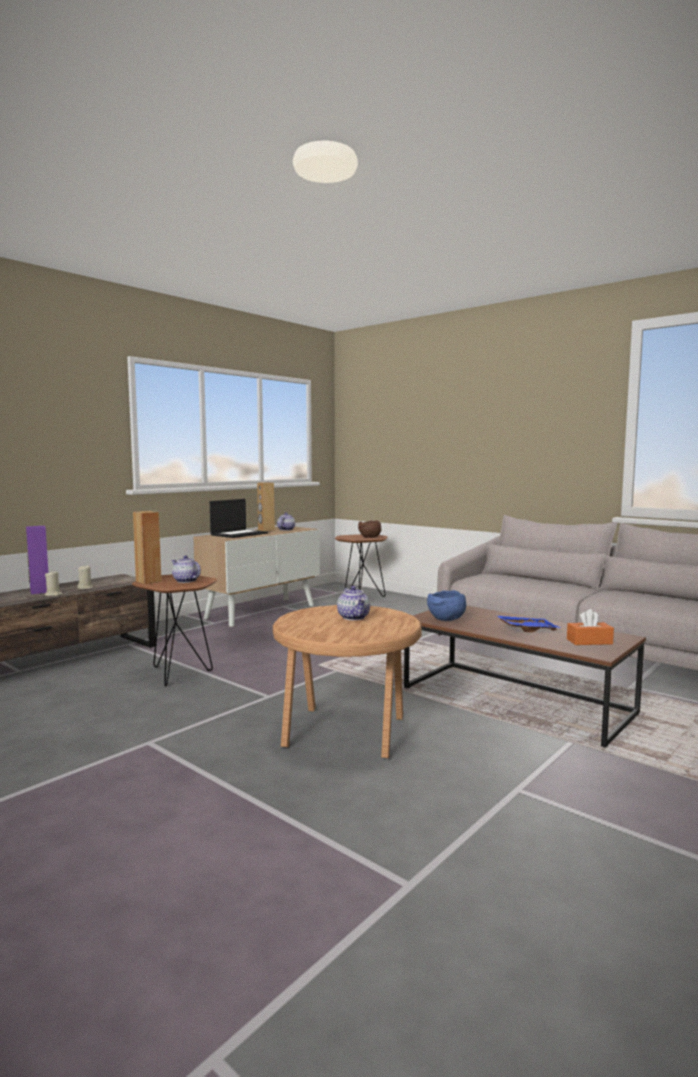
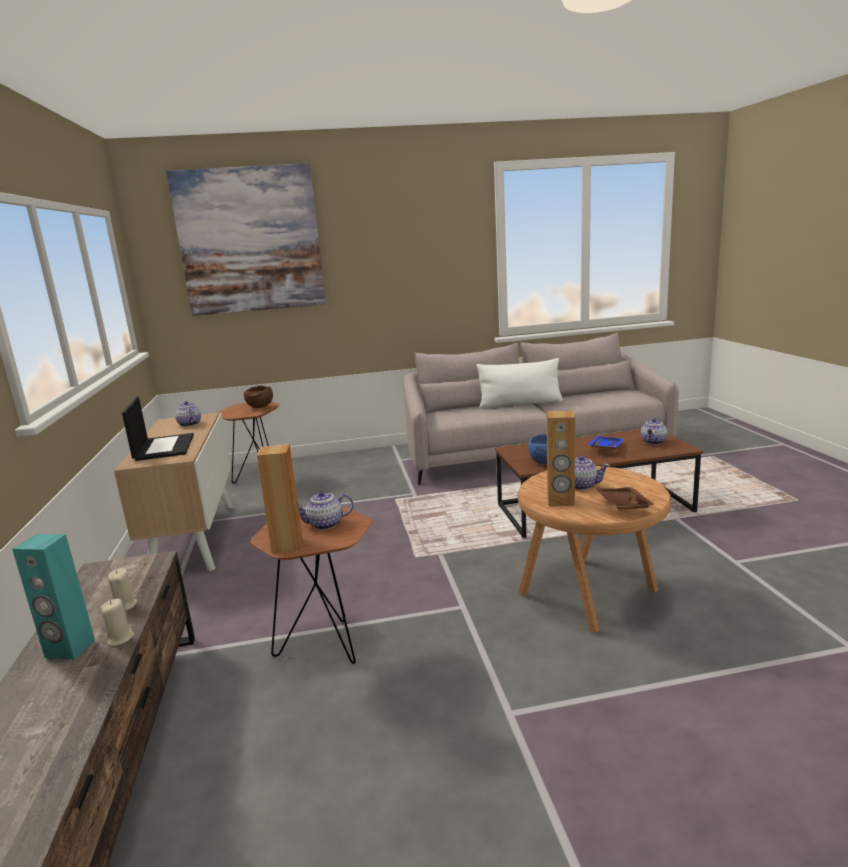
camera: 50 degrees left, 10 degrees up
(39, 591) = (69, 649): purple speaker -> turquoise speaker
(266, 530) = (170, 432): brown speaker -> brown speaker (560, 501)
(326, 632) = (622, 506): none -> brown tray
(405, 403) = (250, 240): none -> picture
(576, 587) = (520, 404): none -> white pillow
(589, 641) = (653, 442): orange tissue box -> teapot

